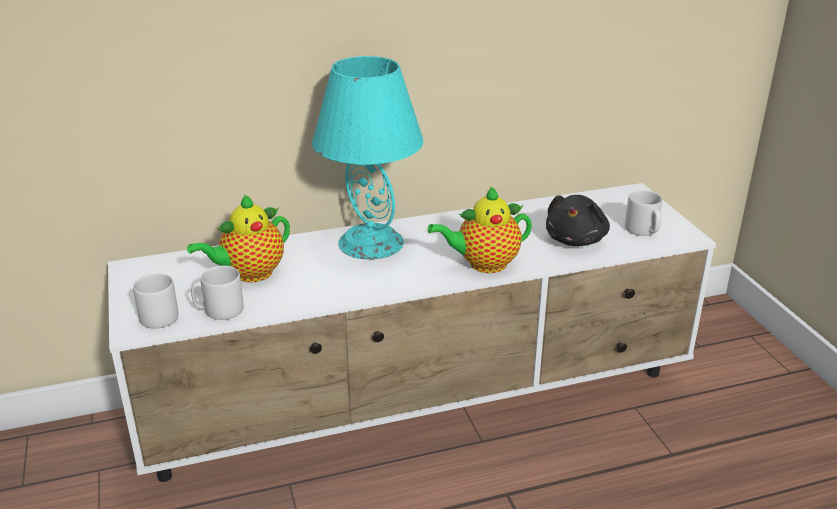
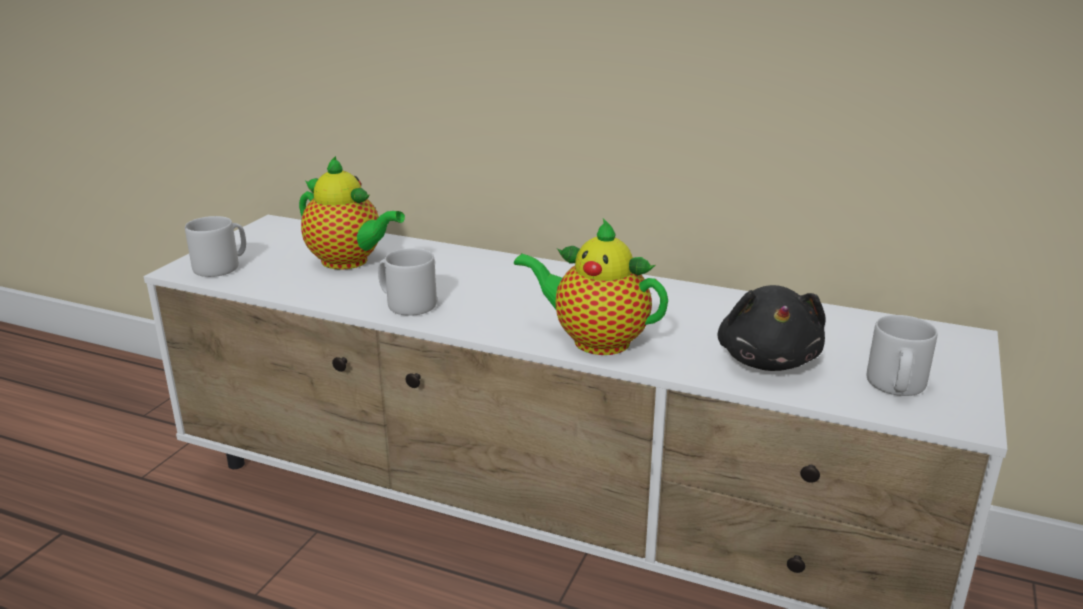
camera: 40 degrees right, 5 degrees down
(219, 310) = (268, 281): grey mug -> grey mug (407, 304)
(249, 274) = (349, 262): teapot -> teapot turned 150 degrees counterclockwise
(372, 242) = (511, 276): turquoise table lamp -> none
(576, 239) = (768, 359): black plush toy -> black plush toy turned 60 degrees counterclockwise

